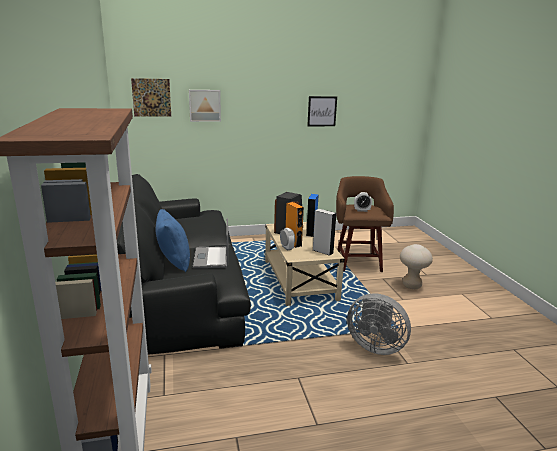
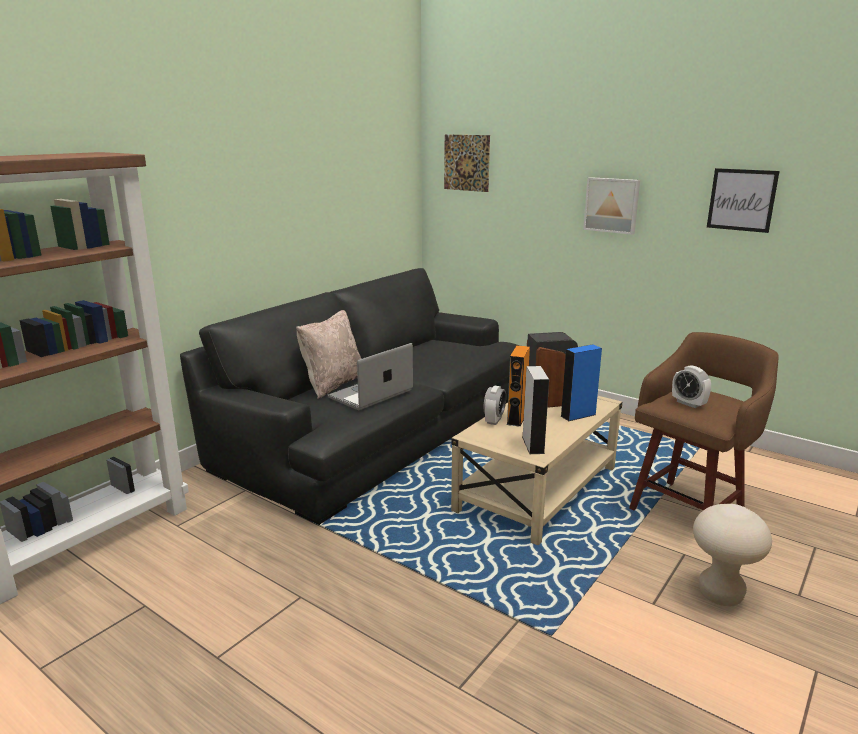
camera: 50 degrees right, 0 degrees up
(173, 261) = (333, 384): blue pillow -> beige pillow
(204, 105) = (534, 177): picture -> picture (612, 205)
(375, 346) = (462, 632): grey fan -> none

